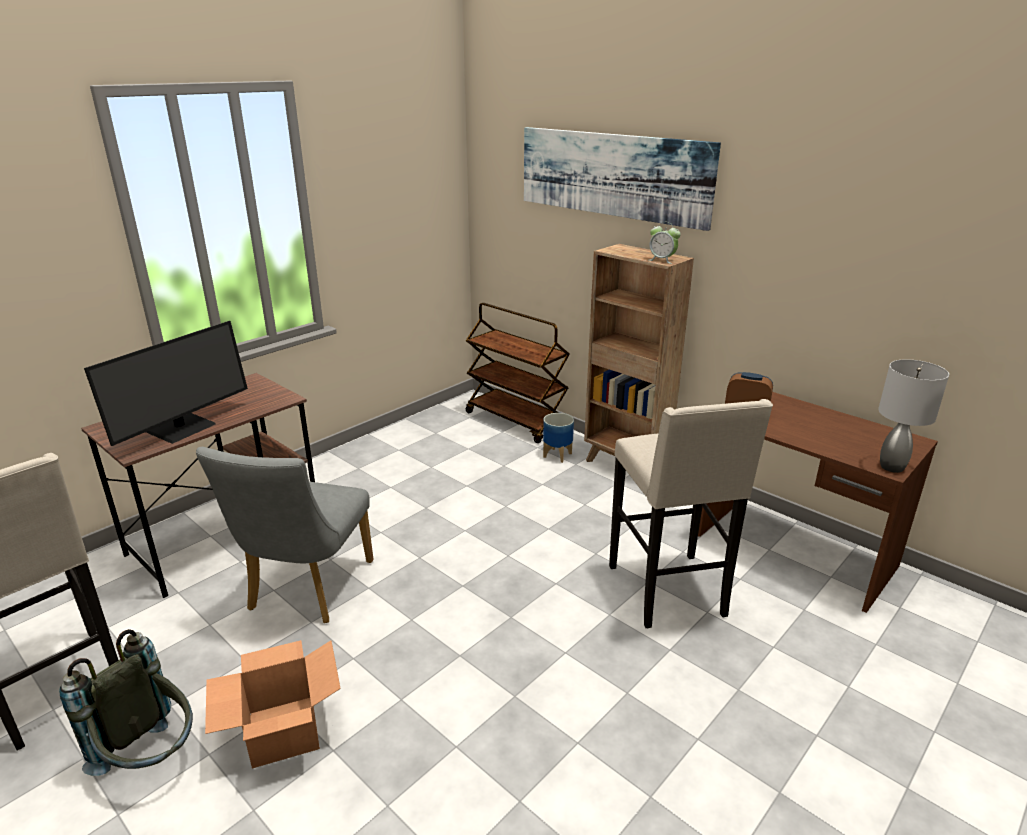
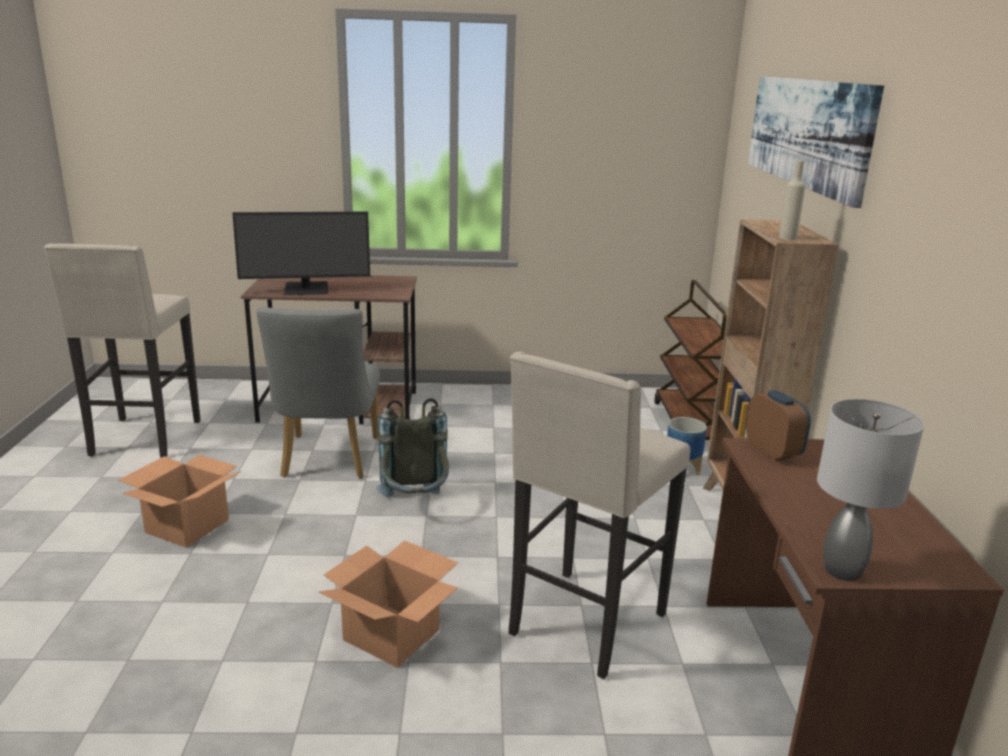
camera: 45 degrees right, 5 degrees down
(152, 760) = (119, 497): grey backpack -> grey backpack (415, 505)
(306, 591) = (328, 461): grey chair -> grey chair turned 60 degrees counterclockwise
(588, 685) = (390, 635): none -> cardboard box
(662, 260) = (787, 238): alarm clock -> beige bottle

